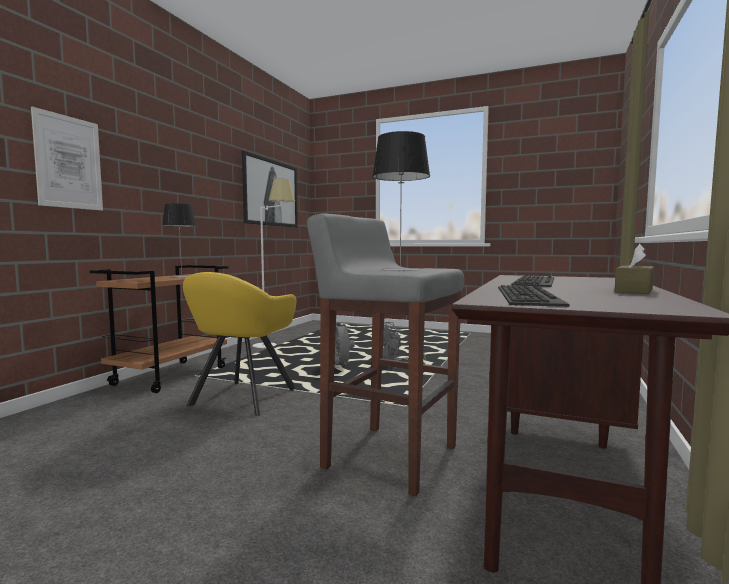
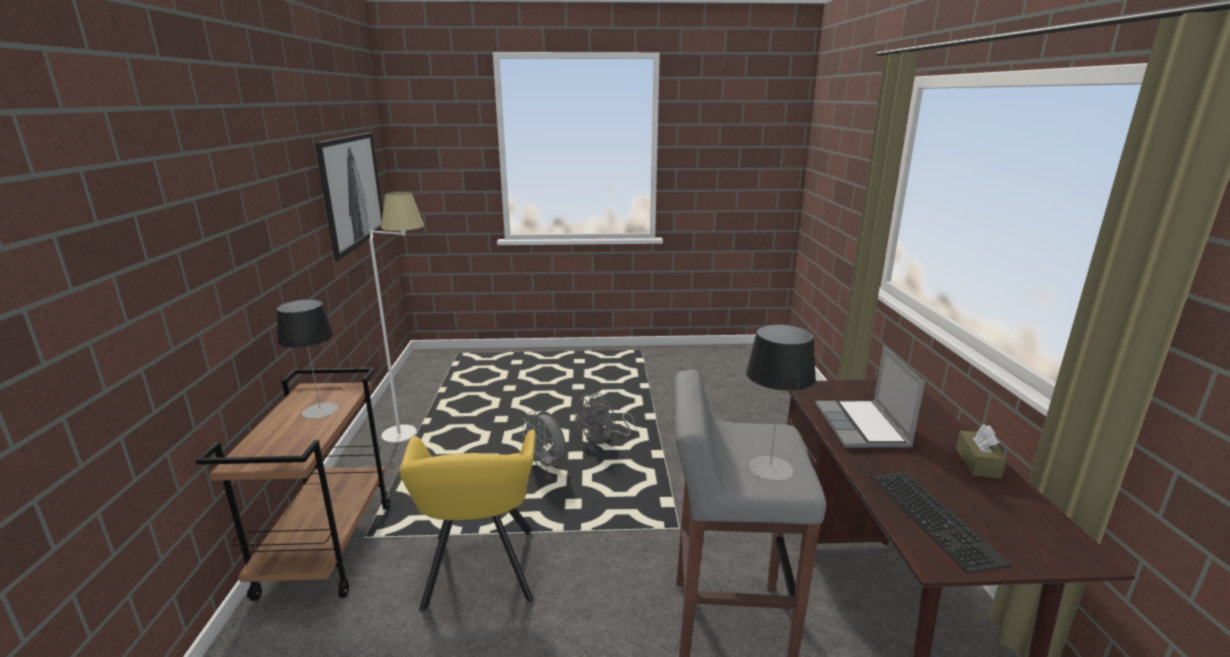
camera: 25 degrees left, 15 degrees up
(69, 162) = (122, 299): picture -> none
(537, 281) = (863, 426): keyboard -> laptop

